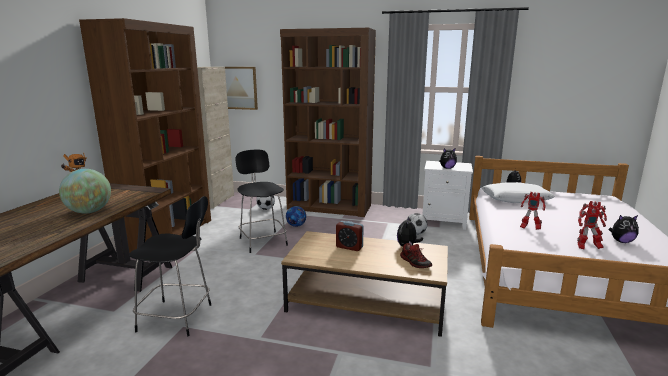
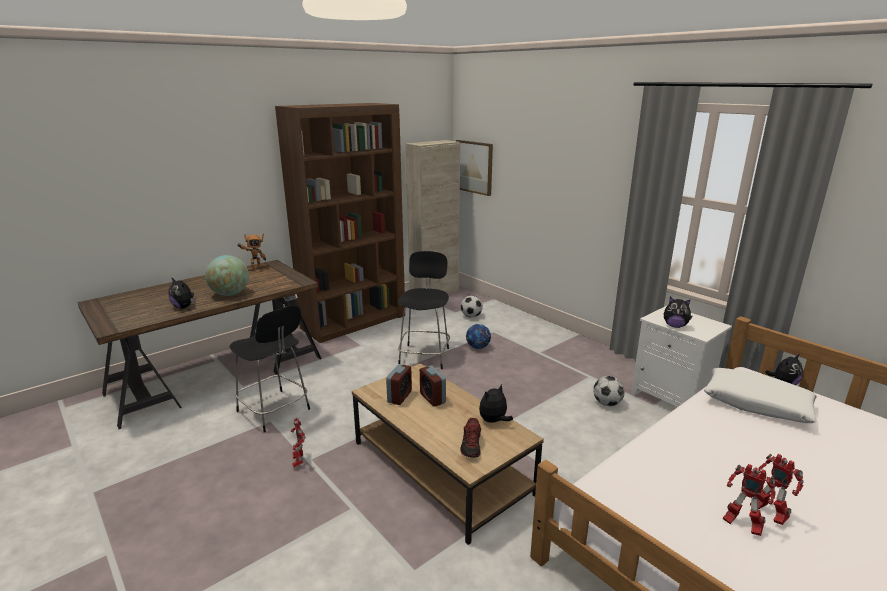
camera: 35 degrees right, 5 degrees up
(325, 253) = (399, 397): none -> alarm clock
(329, 207) = (542, 333): brown bookcase -> none
(529, 228) = (696, 457): toy robot -> toy robot (299, 461)
(621, 241) = (828, 541): plush toy -> plush toy (184, 307)

